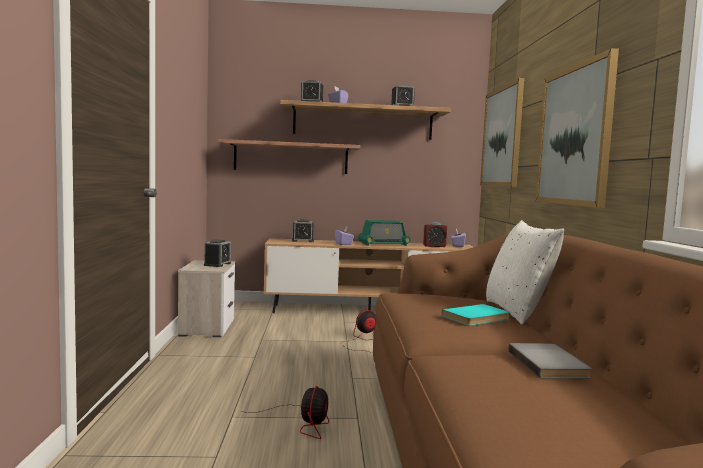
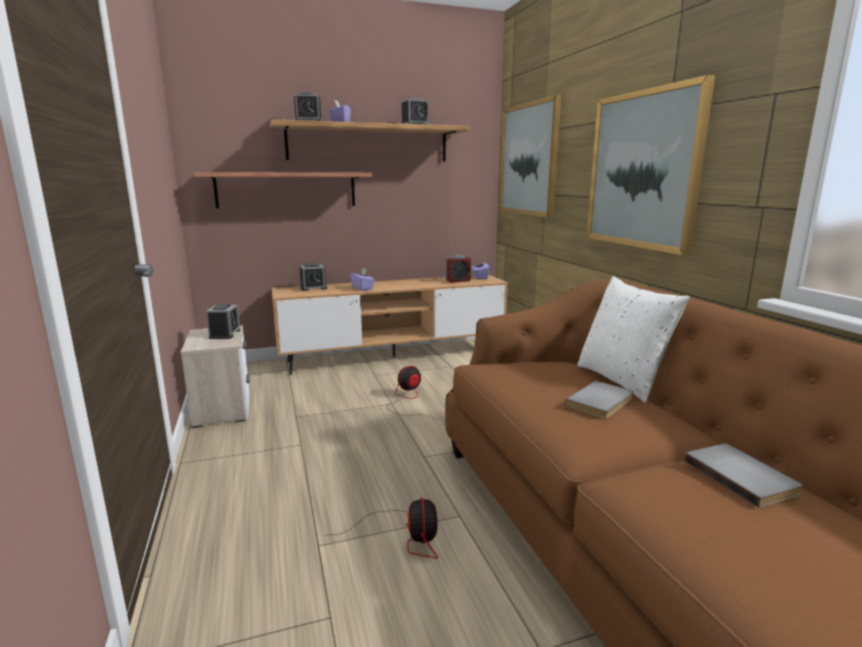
camera: 15 degrees left, 10 degrees up
(383, 244) = (405, 284): radio -> none
(477, 318) = (602, 403): turquoise book -> grey book

